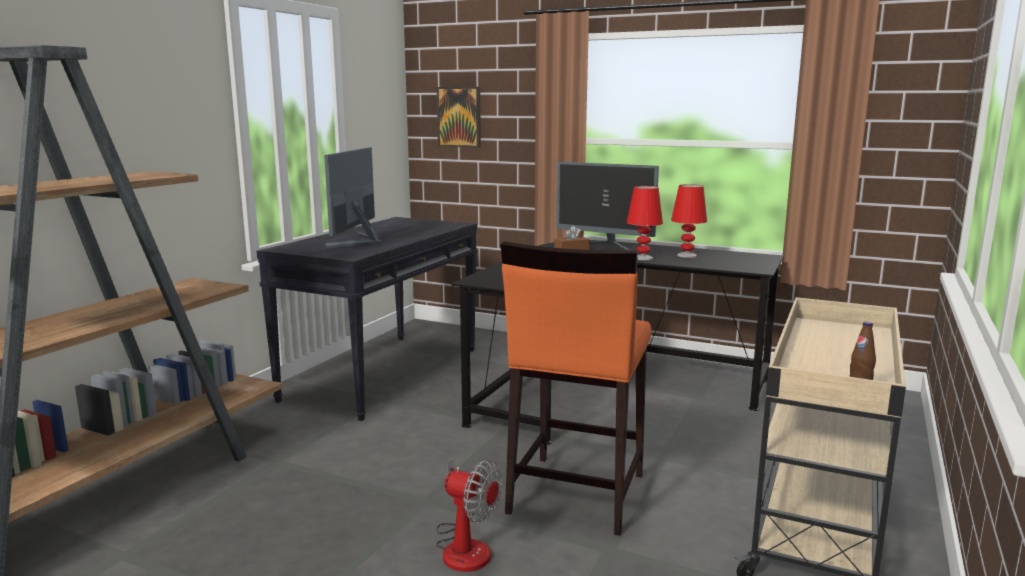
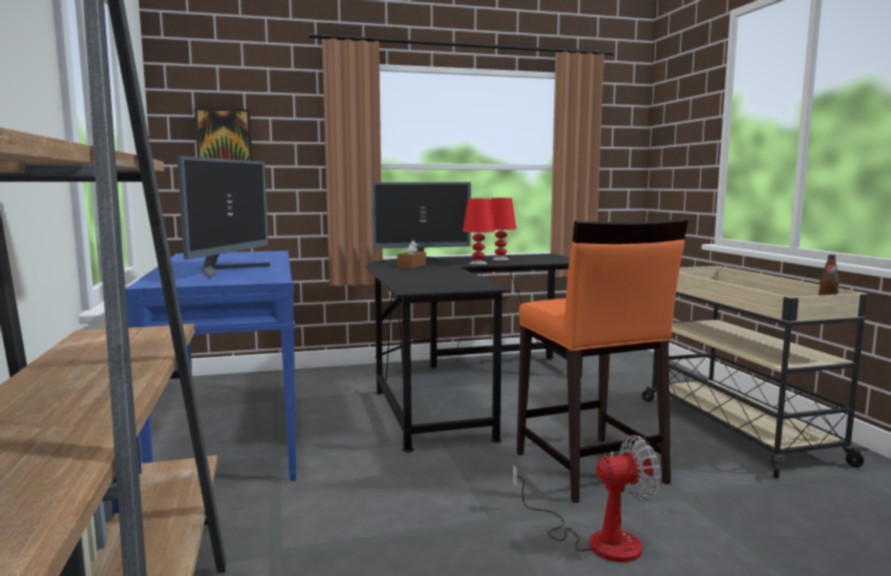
camera: 40 degrees left, 5 degrees down
(358, 242) = (227, 270): monitor -> monitor turned 135 degrees counterclockwise
(384, 373) = (233, 432): black console table -> blue console table

